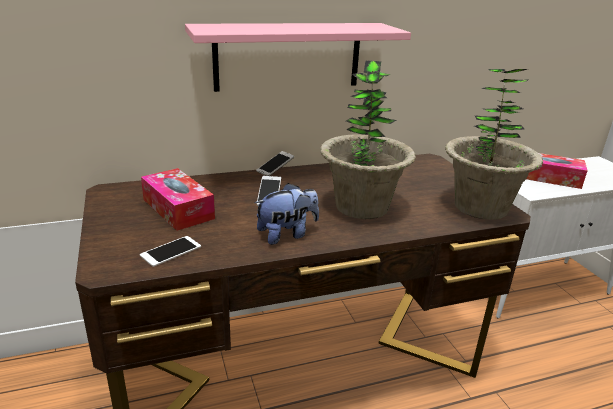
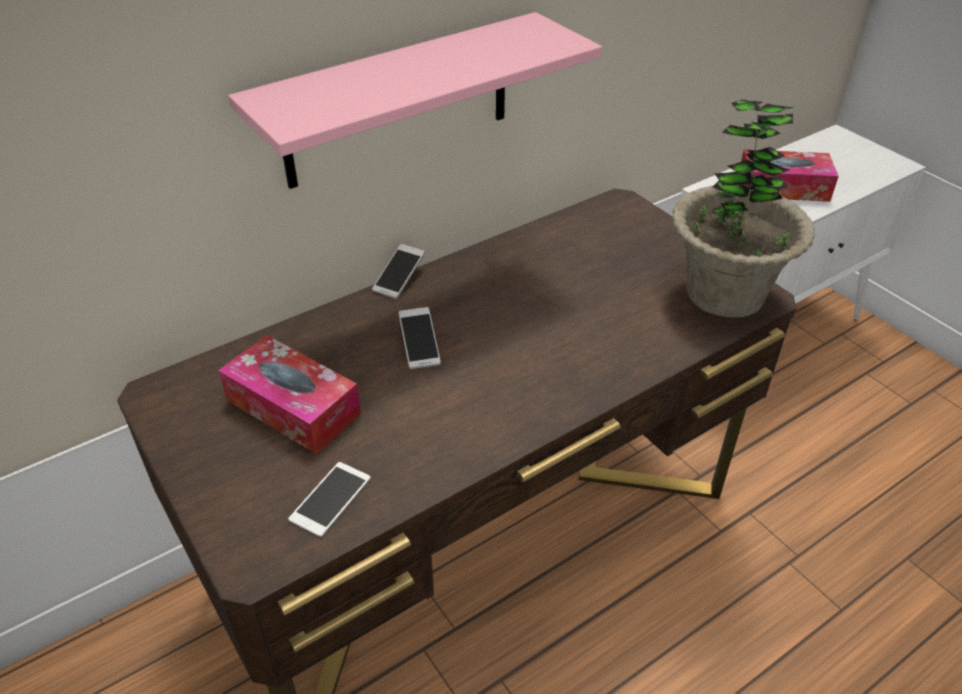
camera: 15 degrees left, 15 degrees up
(287, 234) = (482, 419): plush toy -> none
(361, 207) = (563, 333): potted plant -> none

